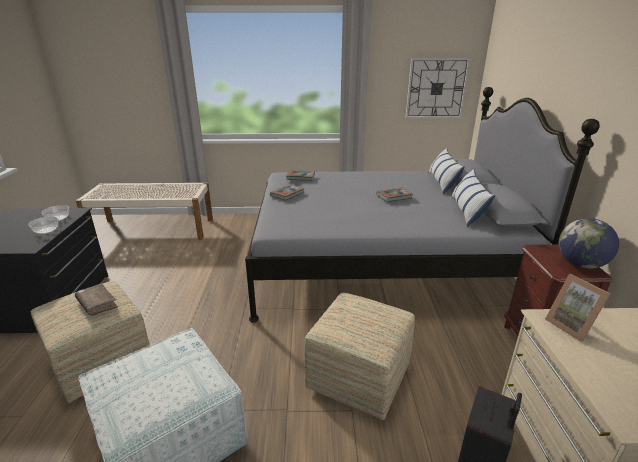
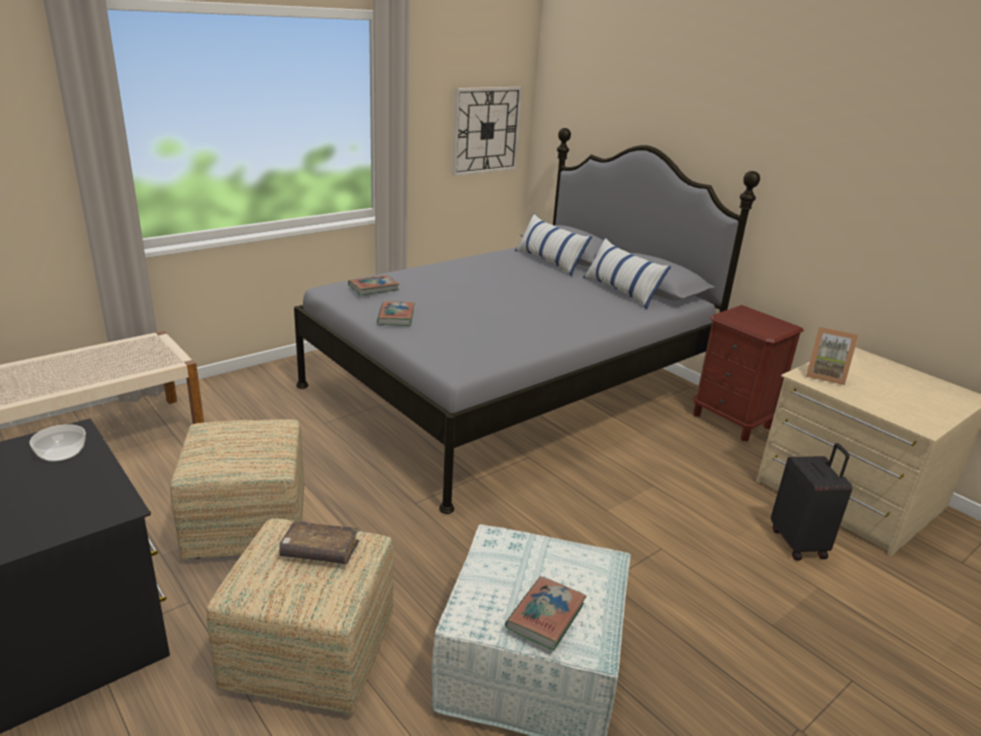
camera: 40 degrees left, 0 degrees up
(46, 230) = (86, 477): bowl -> none
(358, 376) = (630, 516): ottoman -> ottoman (247, 524)
(394, 197) = (529, 291): book -> book (545, 616)
(580, 265) = (771, 322): globe -> none

